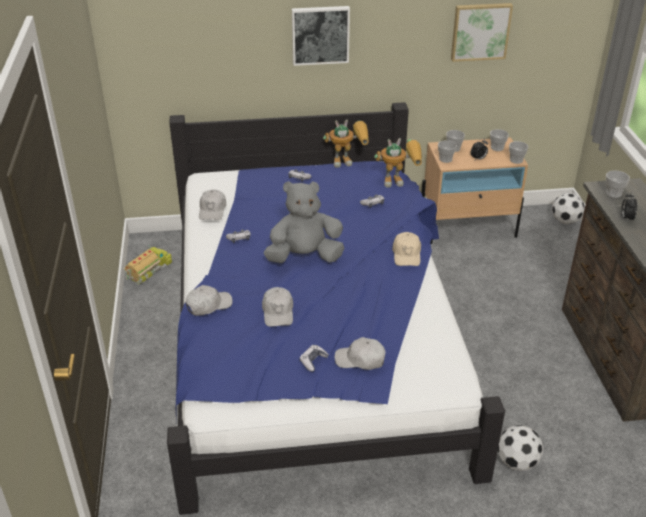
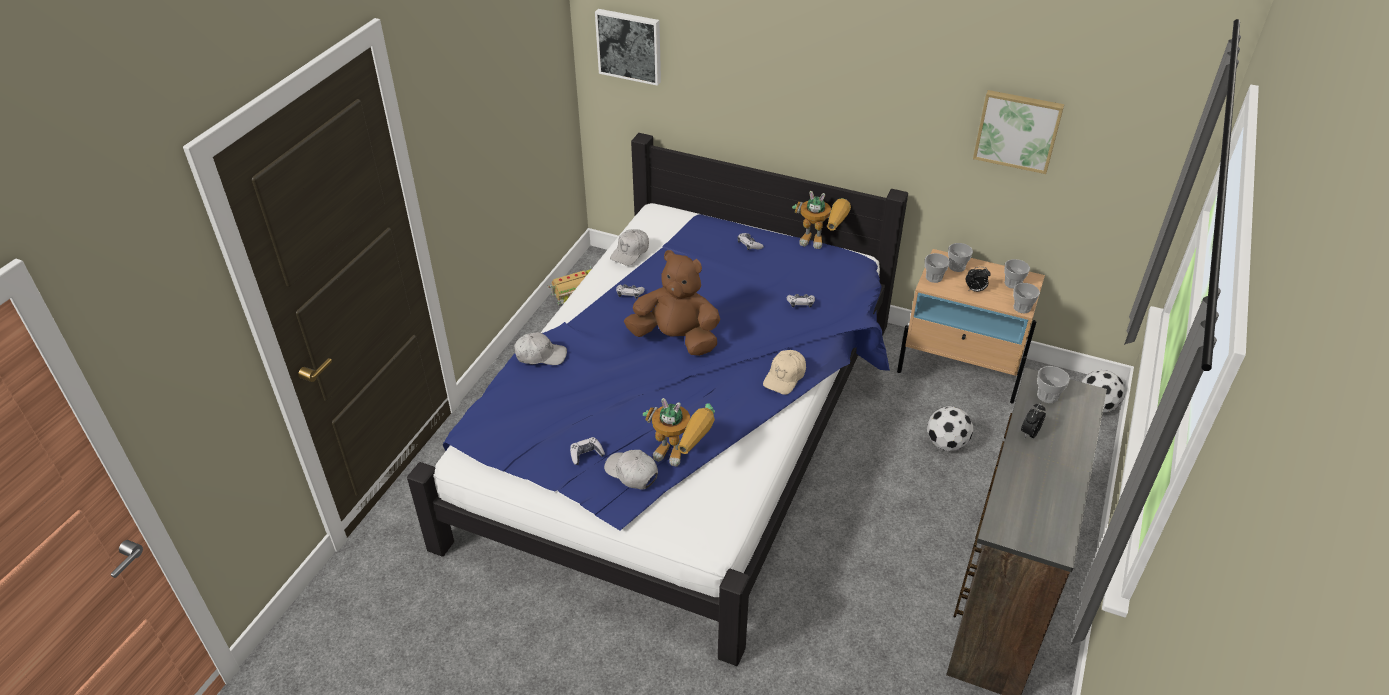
camera: 30 degrees right, 5 degrees up
(278, 312) = (597, 389): white cap -> none
(304, 257) = (676, 339): grey plush toy -> brown plush toy
(320, 34) = (813, 84): picture -> picture (630, 45)
(400, 181) = (858, 286): toy robot -> toy robot (682, 456)
(516, 462) = (782, 659): football -> football (946, 443)

